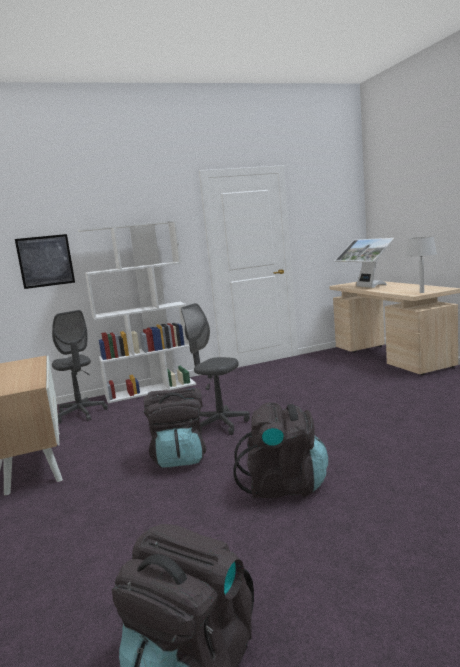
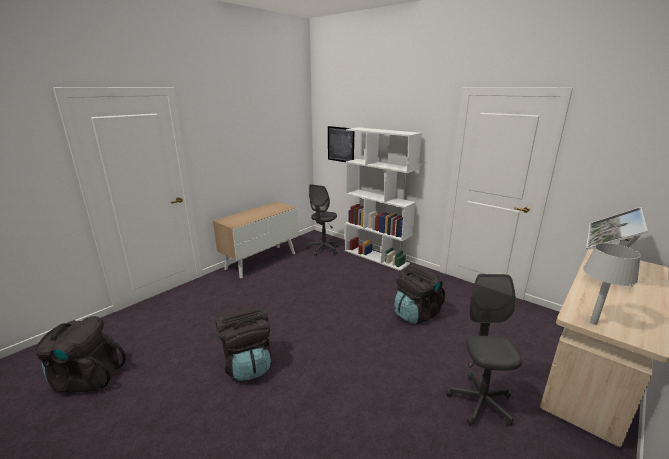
camera: 60 degrees right, 10 degrees up
(180, 457) = (277, 307): black backpack -> black backpack (416, 314)
(220, 424) = (332, 306): grey office chair -> grey office chair (480, 402)

